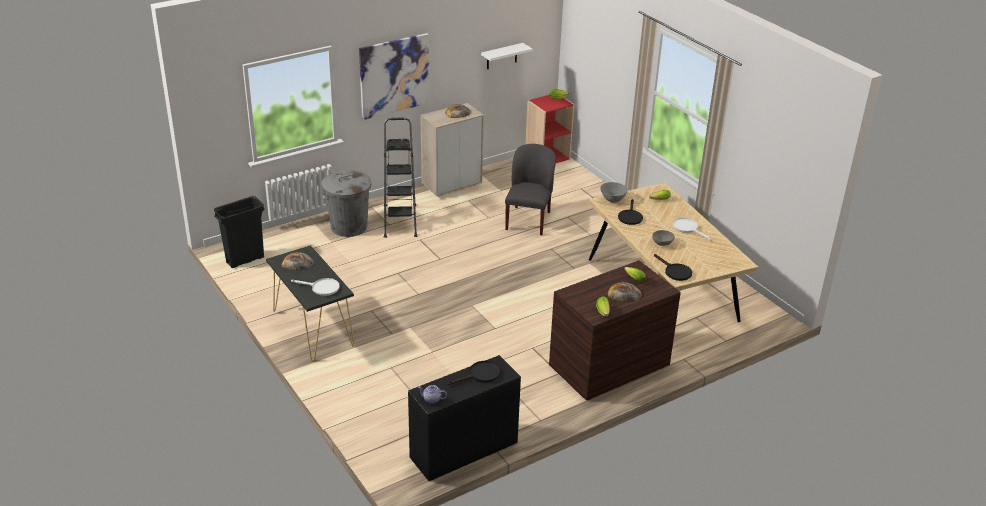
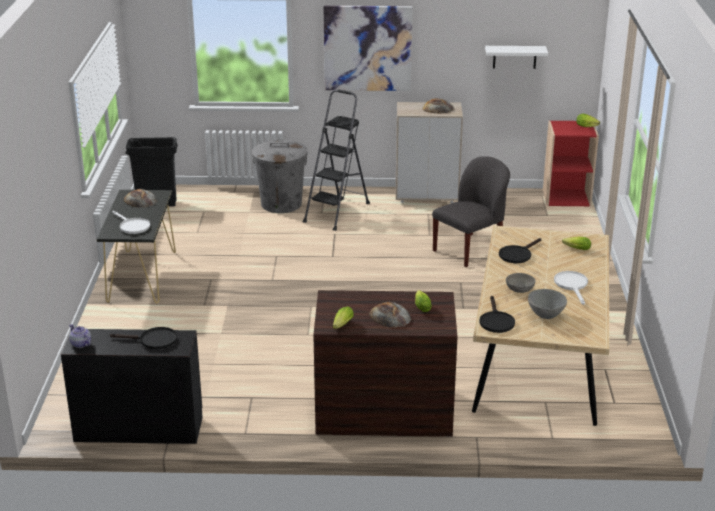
camera: 35 degrees right, 5 degrees down
(612, 200) = (519, 234): grey bowl -> grey bowl (545, 315)

